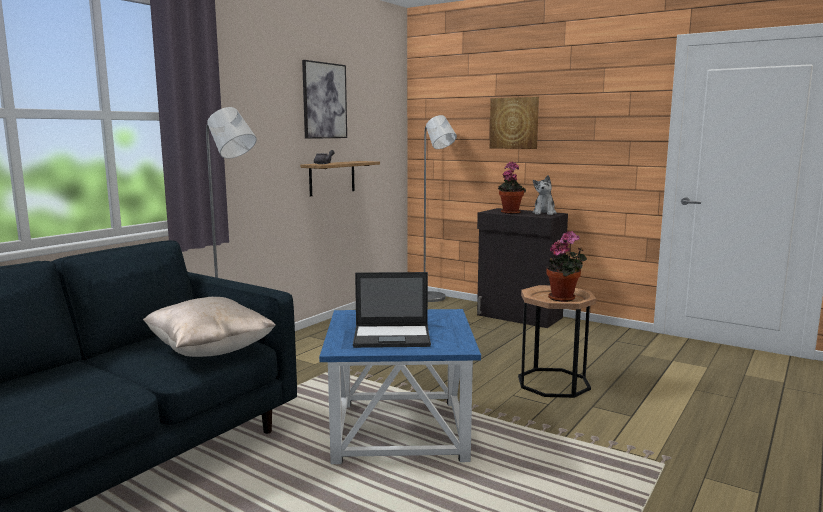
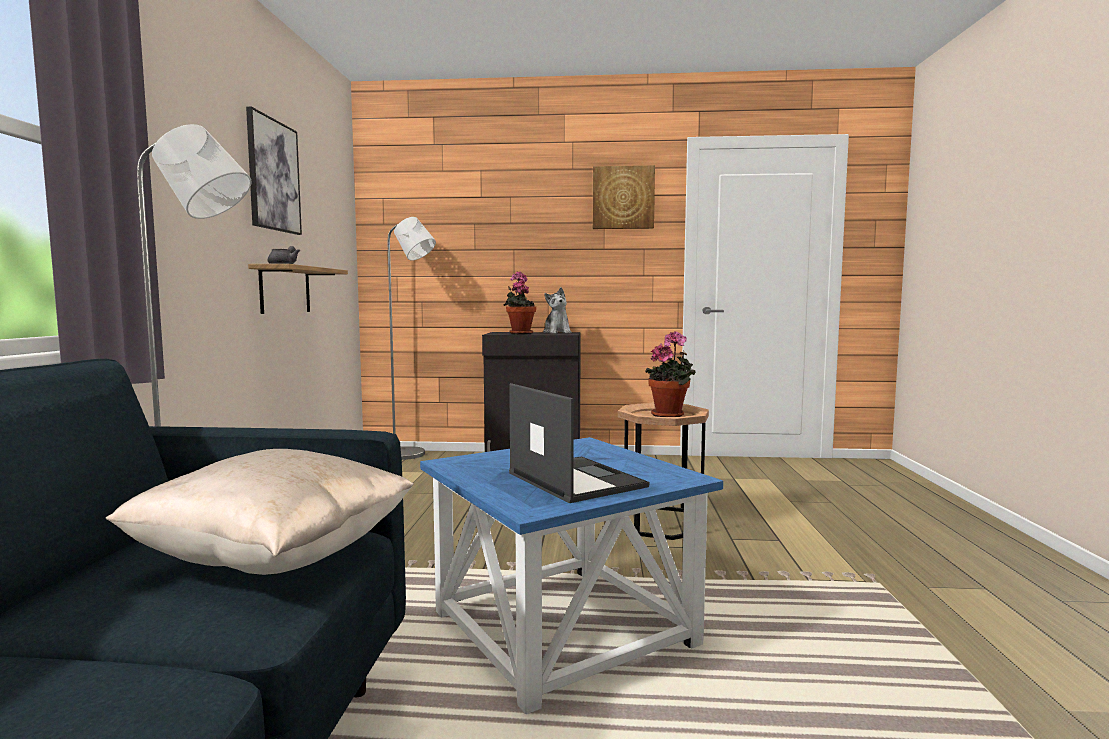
camera: 30 degrees left, 5 degrees down
(393, 337) = (574, 479): laptop -> laptop turned 90 degrees counterclockwise
(514, 123) = (507, 229): picture -> picture (623, 198)

